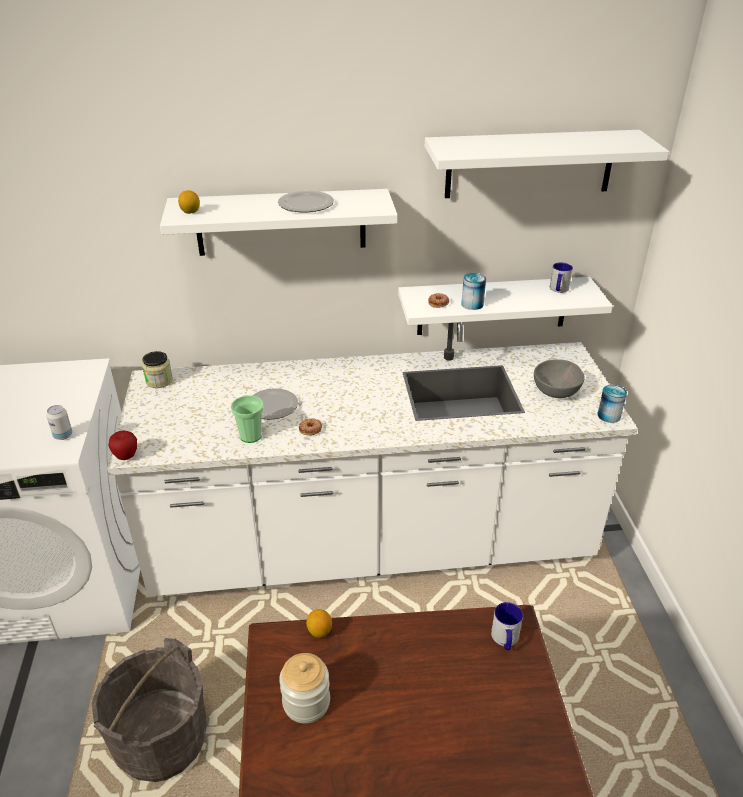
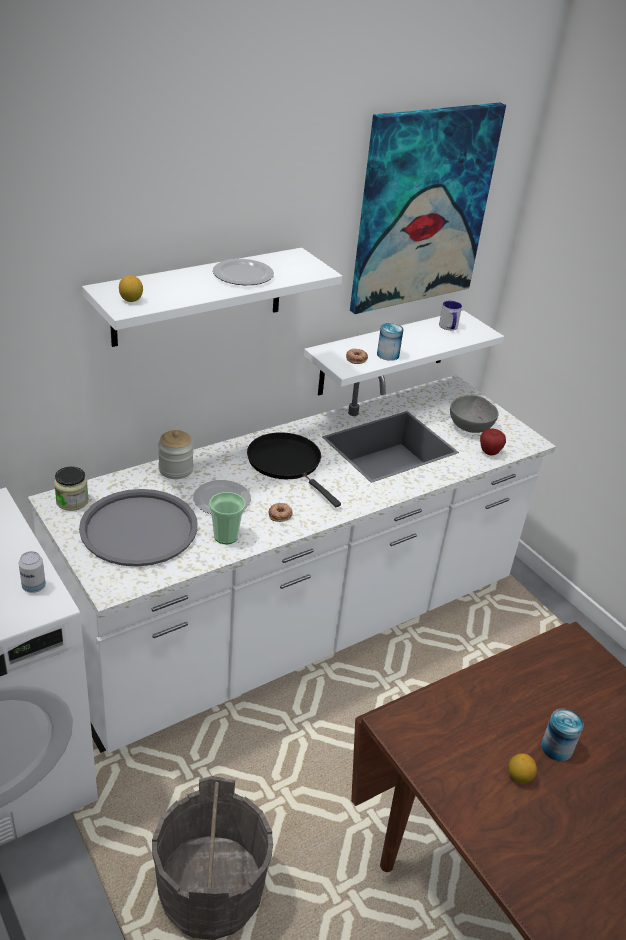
camera: 30 degrees left, 0 degrees up
(126, 456) = (109, 592): apple -> apple (489, 452)
(189, 413) = (139, 529): none -> grey tray
(306, 702) = (465, 764): jar -> jar (176, 469)
(319, 631) = (429, 701): lemon -> lemon (519, 777)
(352, 388) = (287, 463): none -> black frying pan
(505, 640) = (577, 656): mug -> none
(529, 164) = (423, 208): white shelf -> picture
(609, 415) = (527, 439): can -> can (556, 748)

